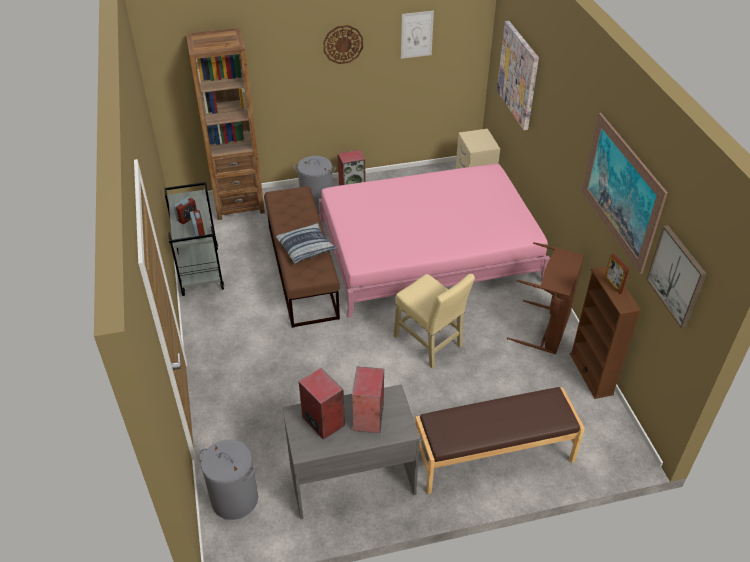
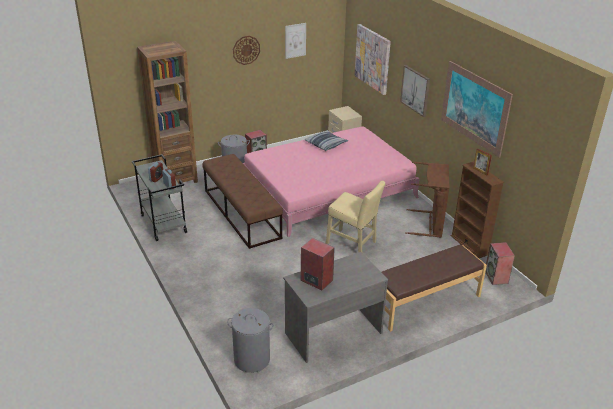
camera: 15 degrees left, 10 degrees down
(306, 247) = (249, 189): pillow -> pillow (326, 144)
(369, 418) = (347, 273): speaker -> speaker (496, 277)
(677, 276) = (529, 147): picture -> picture (415, 90)

